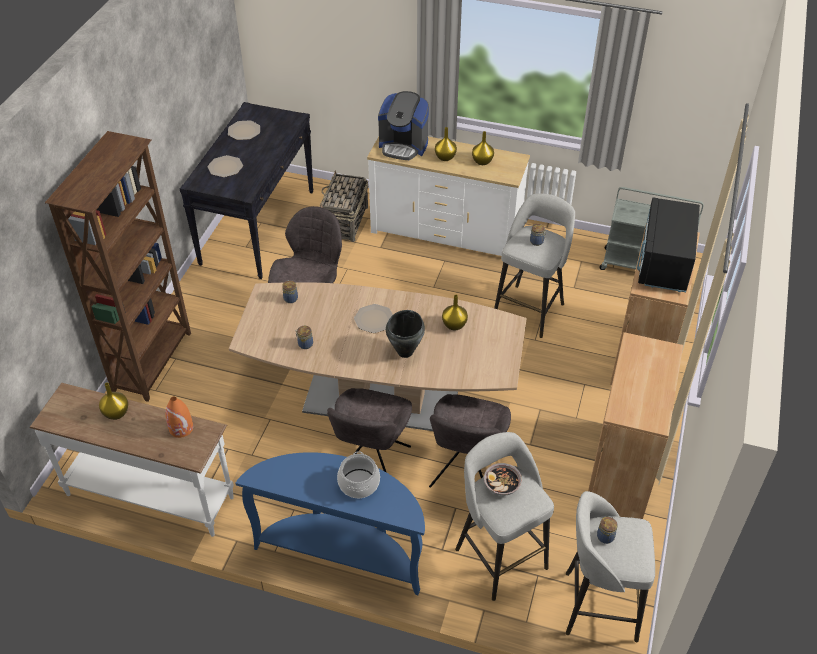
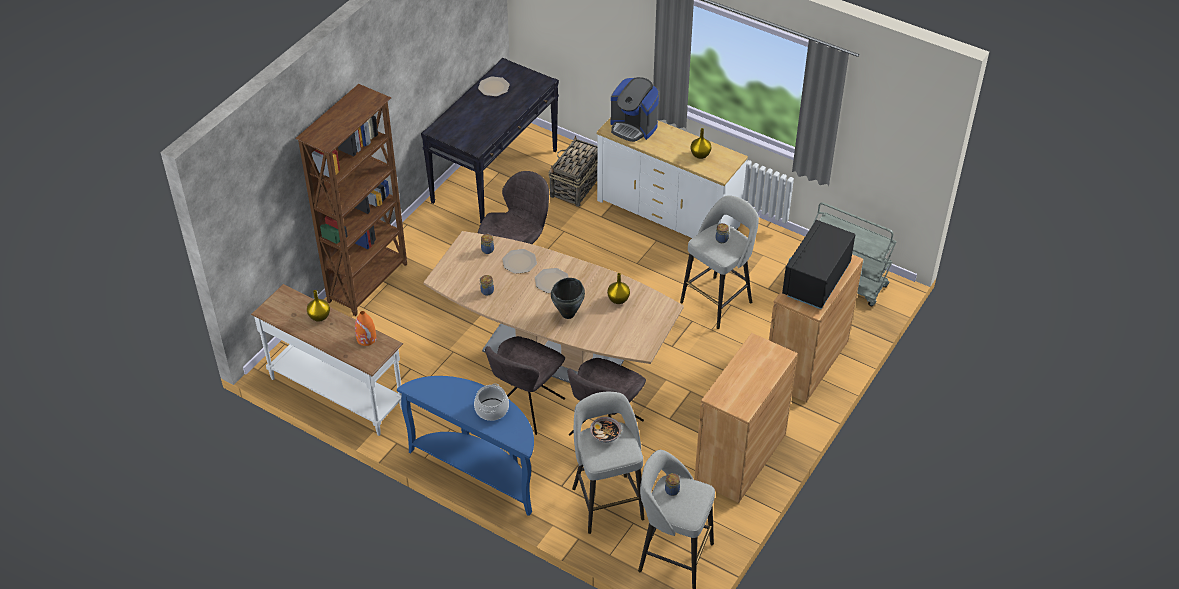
camera: 15 degrees right, 0 degrees up
(225, 167) = (467, 120): plate -> plate (519, 262)
(445, 157) = (667, 145): yellow vase -> none

